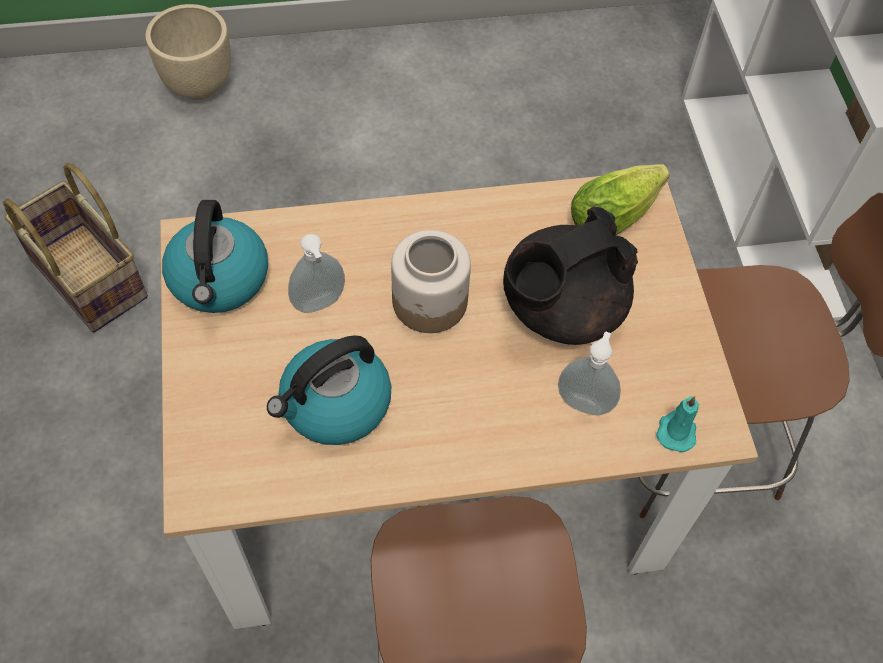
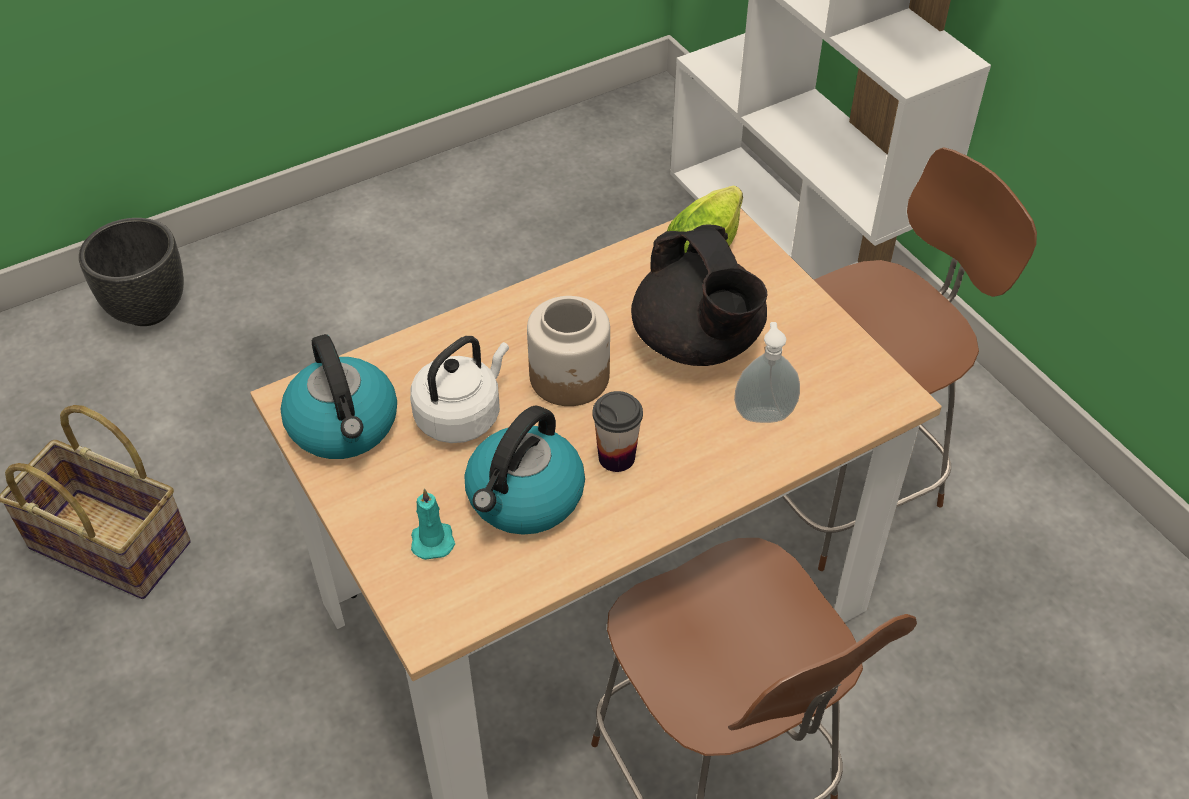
camera: 20 degrees left, 10 degrees down
(199, 86) = (149, 310): beige planter -> black planter
(320, 305) = (461, 415): soap dispenser -> white kettle
(432, 396) = (616, 457): none -> cup
(560, 309) = (698, 343): black teapot -> black teapot turned 60 degrees counterclockwise
(676, 431) = (859, 409): turquoise candle -> turquoise candle (432, 539)

